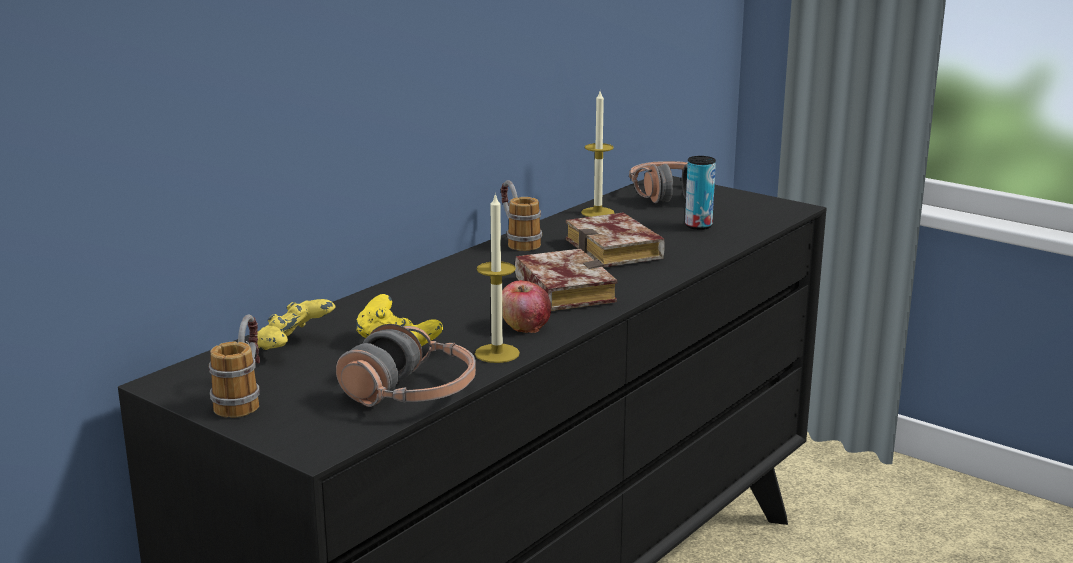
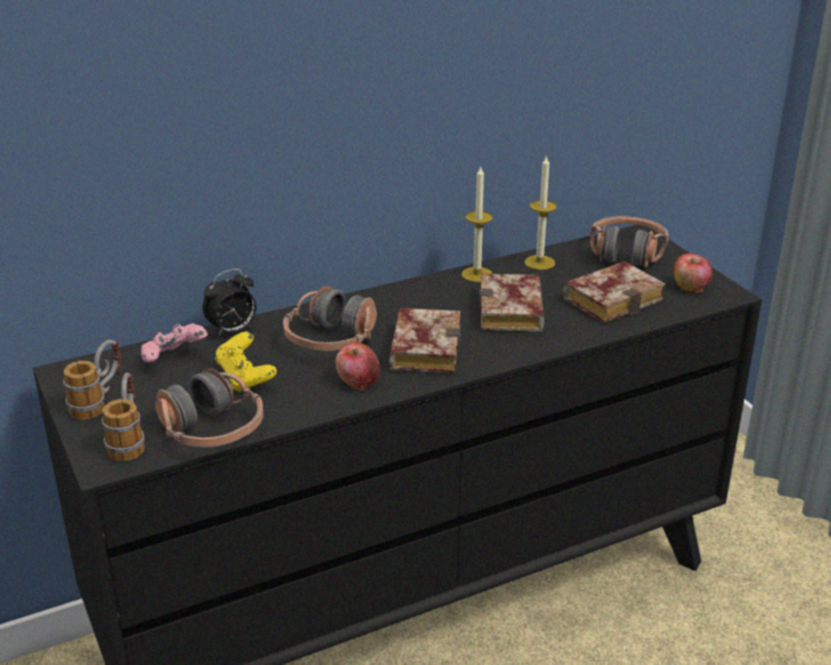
camera: 25 degrees right, 10 degrees up
(294, 346) = (174, 359): yellow game controller -> pink game controller
(335, 313) = (232, 331): none -> alarm clock
(455, 301) = (331, 340): none -> headphones
(497, 353) = (311, 405): candle -> candle (477, 274)
(517, 241) = (440, 282): mug -> mug (129, 440)
(698, 226) = (613, 298): can -> book
(756, 208) = (690, 287): none -> apple

